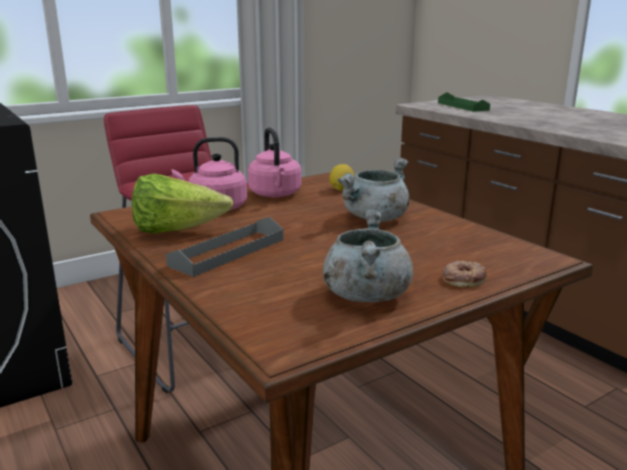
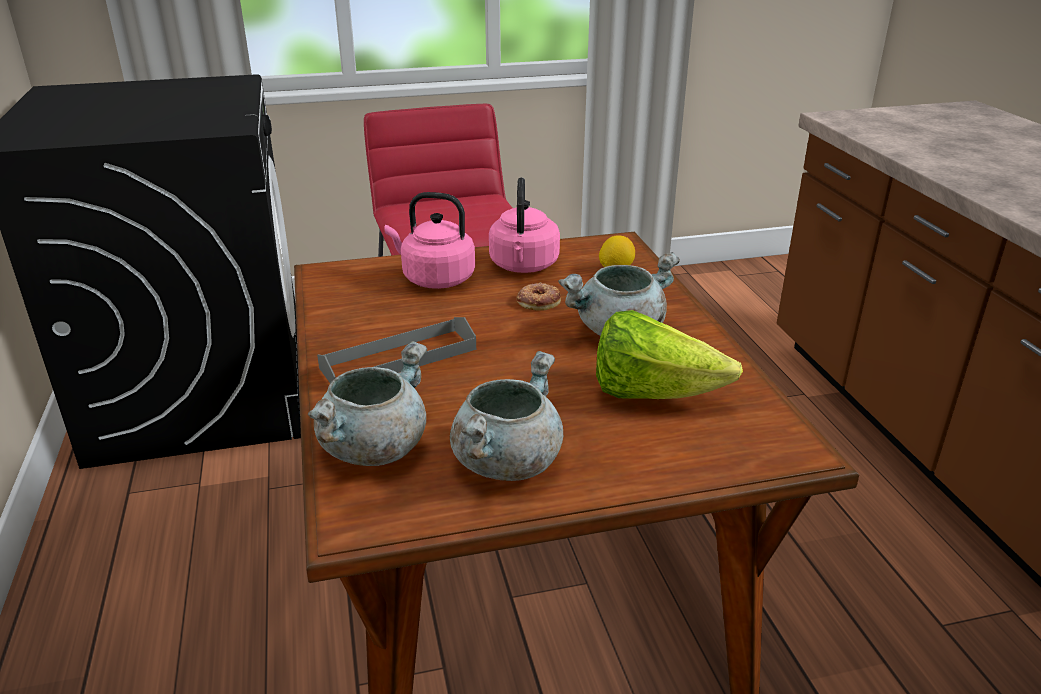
camera: 20 degrees right, 10 degrees up
(176, 231) = (365, 312): lettuce -> lettuce (652, 394)
(255, 303) = (373, 447): none -> grey cooking pot
(462, 106) = (903, 128): green tray -> none
(463, 279) = (647, 462): donut -> donut (538, 301)

